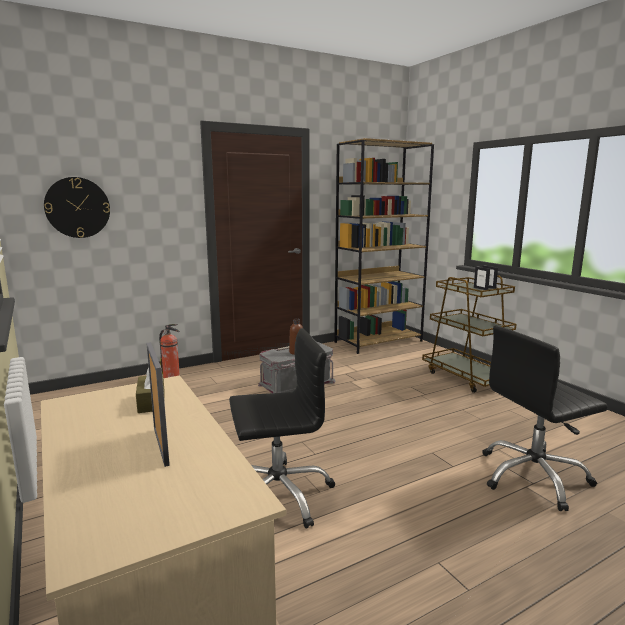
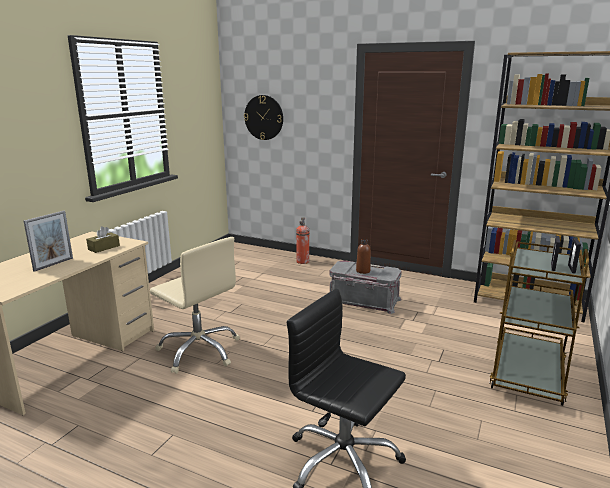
camera: 55 degrees right, 5 degrees up
(278, 494) = (199, 350): black office chair -> beige office chair

